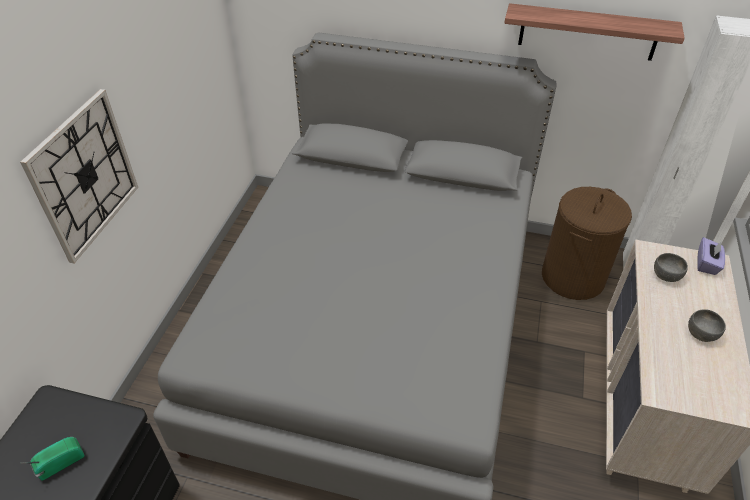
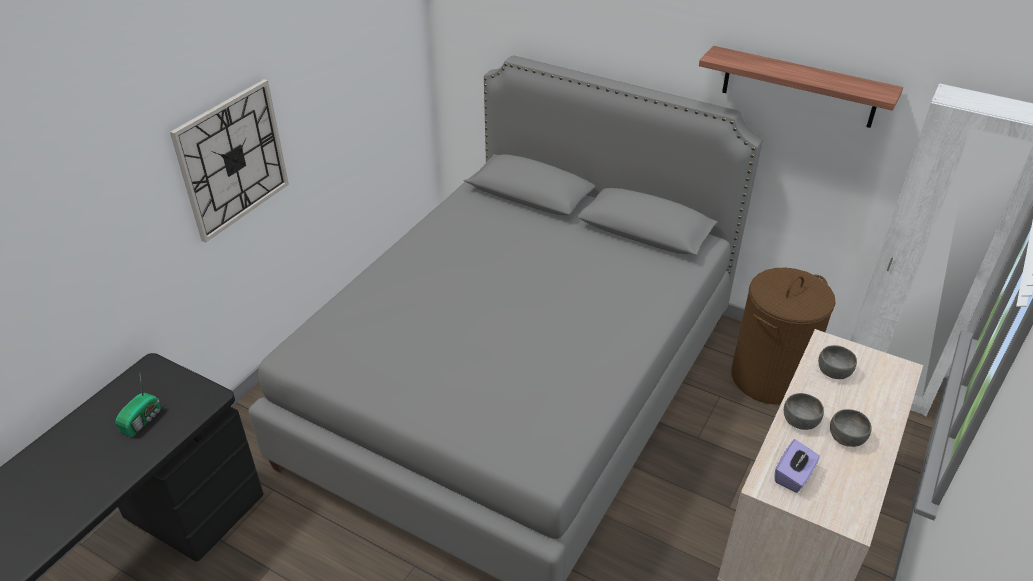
camera: 15 degrees right, 5 degrees down
(59, 463) = (143, 420): radio -> radio turned 135 degrees clockwise
(660, 326) = (800, 421): none -> grey bowl
(707, 264) = (890, 369): purple tissue box -> purple tissue box (793, 476)

